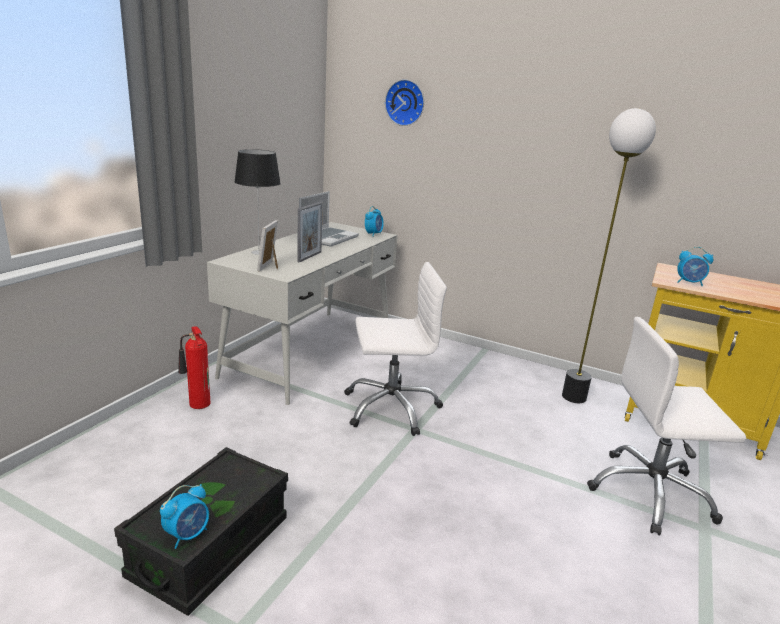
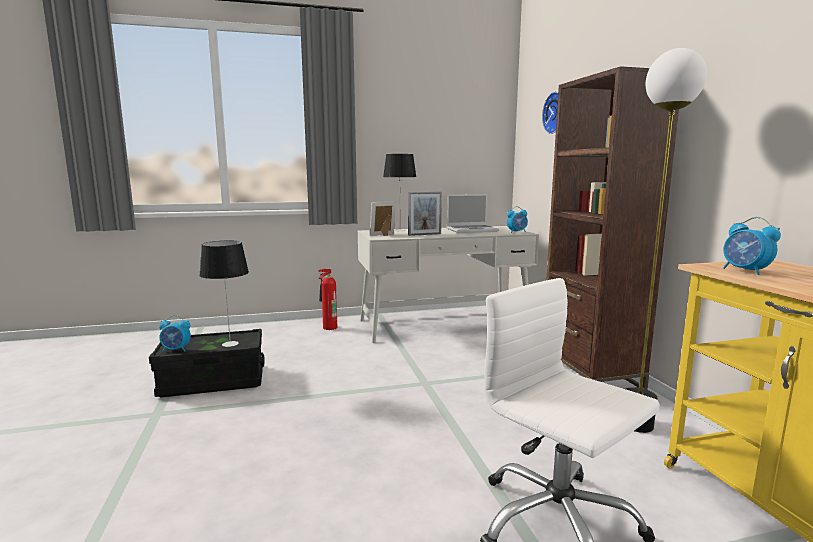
camera: 50 degrees right, 10 degrees down
(238, 487) = (230, 344): none -> table lamp
(391, 407) = (434, 366): white office chair -> none
(495, 366) = (589, 375): none -> brown bookcase

